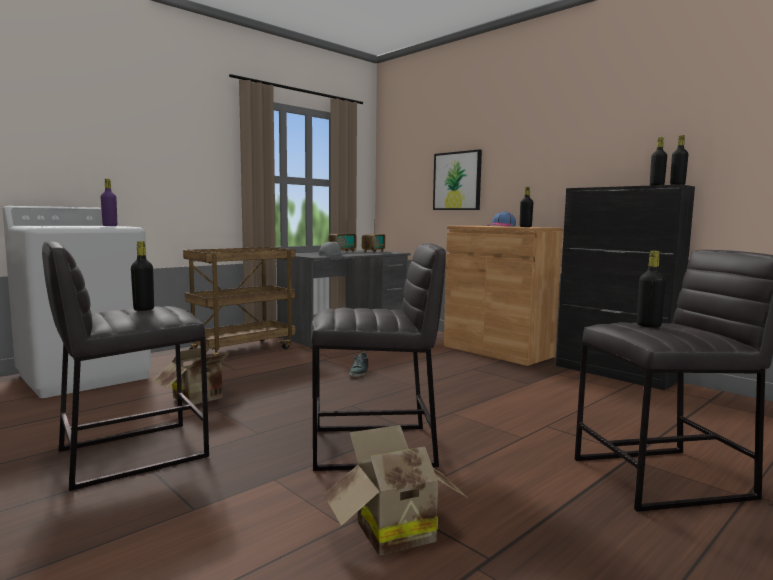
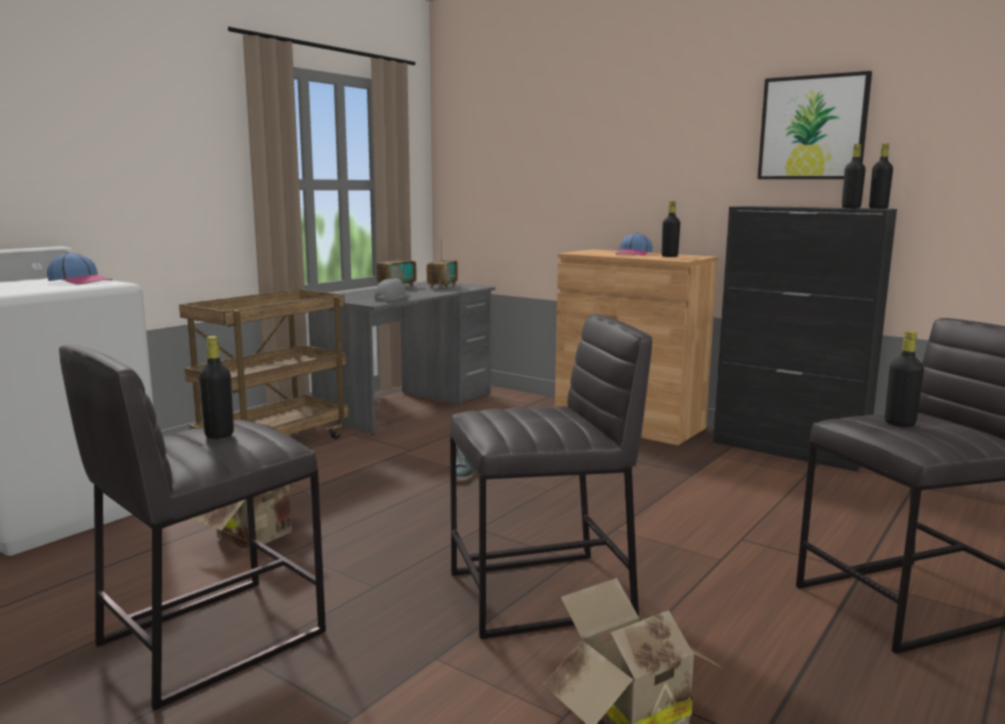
camera: 10 degrees left, 5 degrees up
(110, 226) = (81, 281): purple bottle -> cap
(457, 181) = (561, 184): picture -> picture (812, 128)

